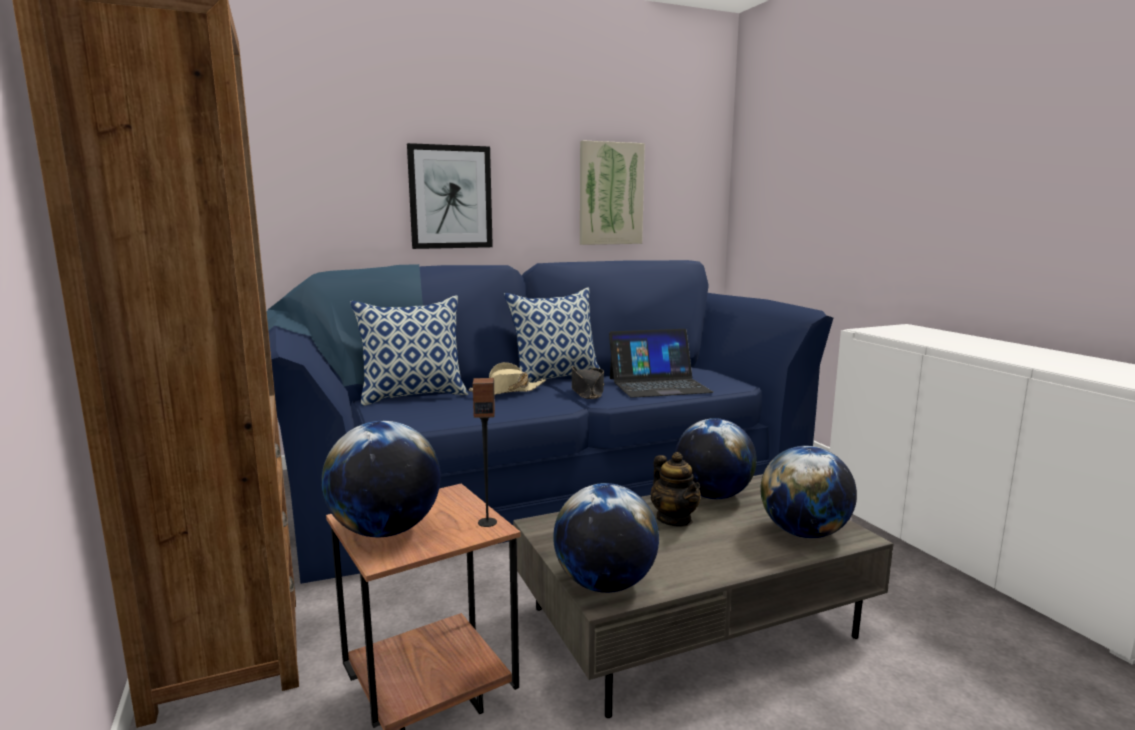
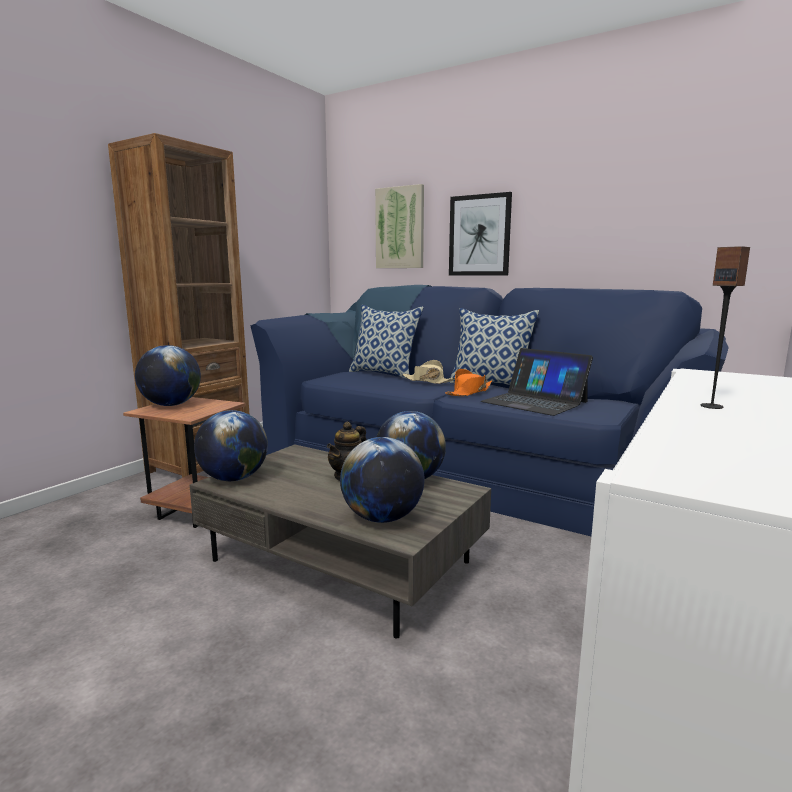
camera: 55 degrees right, 0 degrees up
(487, 522) = (196, 415): speaker -> speaker (712, 406)
(587, 391) = (469, 392): black hat -> orange hat
(610, 194) = (629, 224): picture -> picture (400, 228)

